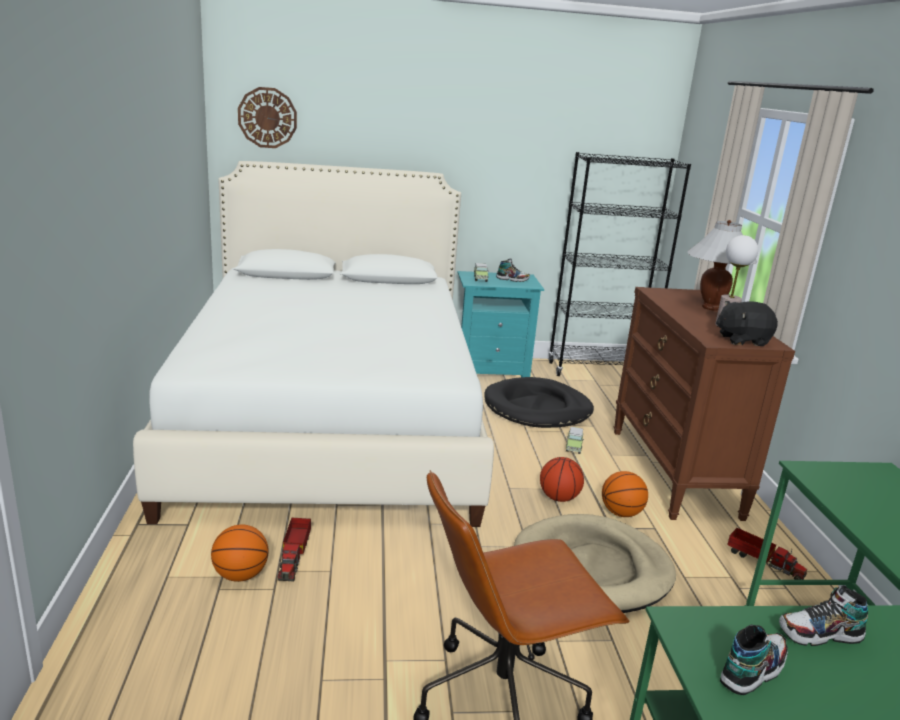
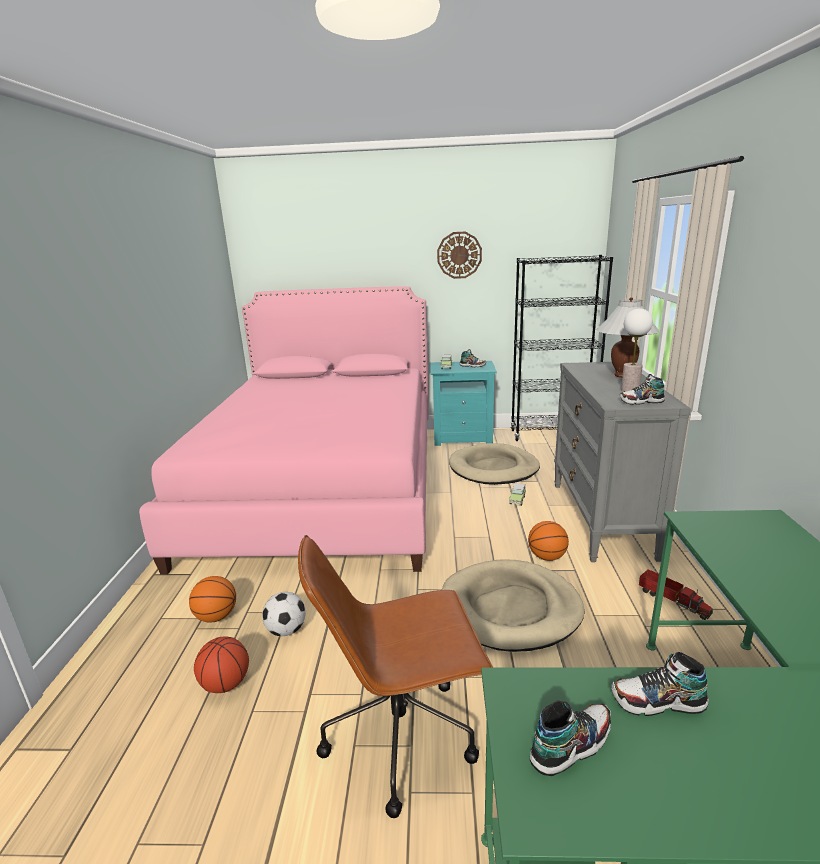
camera: 10 degrees right, 0 degrees up
(267, 118) = (274, 257): wall clock -> wall clock (459, 255)
(294, 556) = (263, 599): toy truck -> none
(331, 420) = (325, 486): white bed -> pink bed
(335, 591) = (286, 630): none -> football
(537, 408) = (493, 468): black dog bed -> beige dog bed
(558, 498) = (494, 544): basketball -> basketball (225, 684)
(674, 472) = (602, 519): brown dresser -> grey dresser
(742, 340) = (641, 401): black plush toy -> shoe

